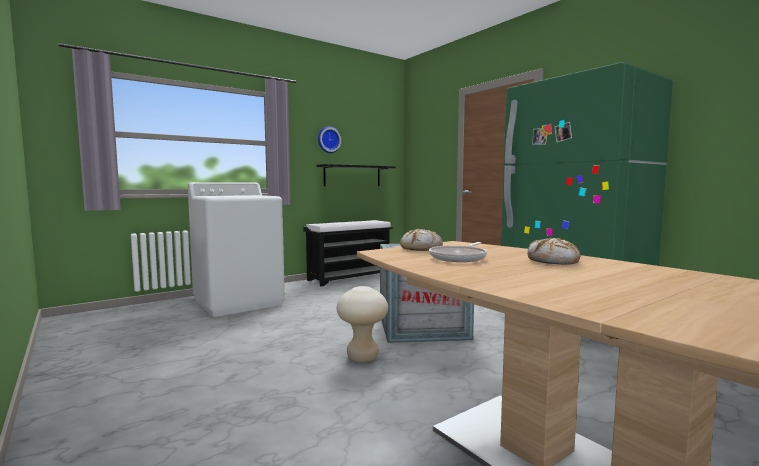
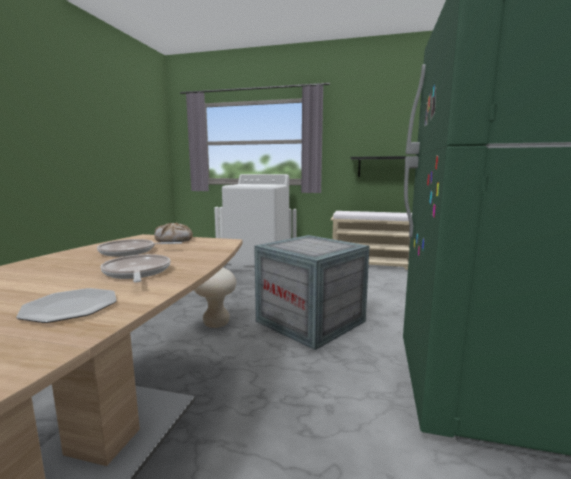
camera: 50 degrees right, 5 degrees up
(328, 140) = (366, 133): wall clock -> none
(350, 277) = (371, 264): black bench -> beige bench
(553, 261) = (137, 273): bread -> frying pan
(644, 274) = (70, 307): none -> plate

